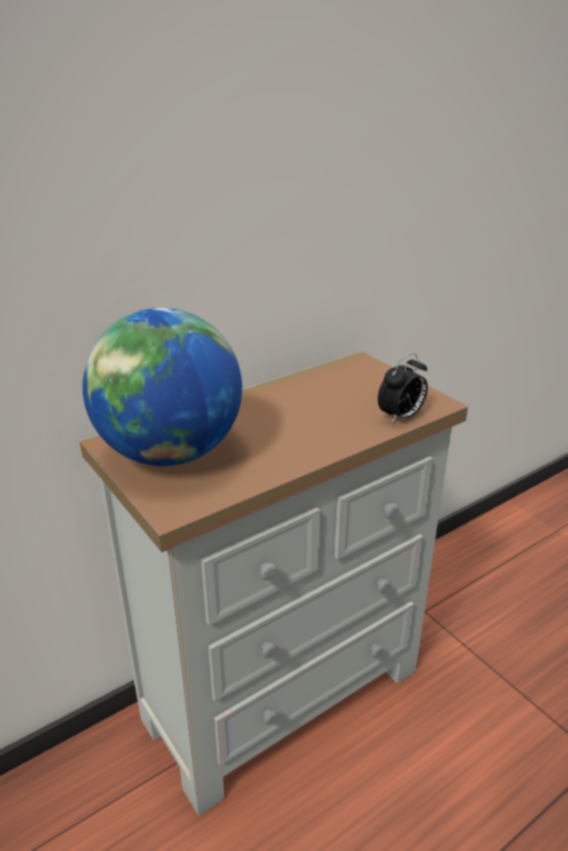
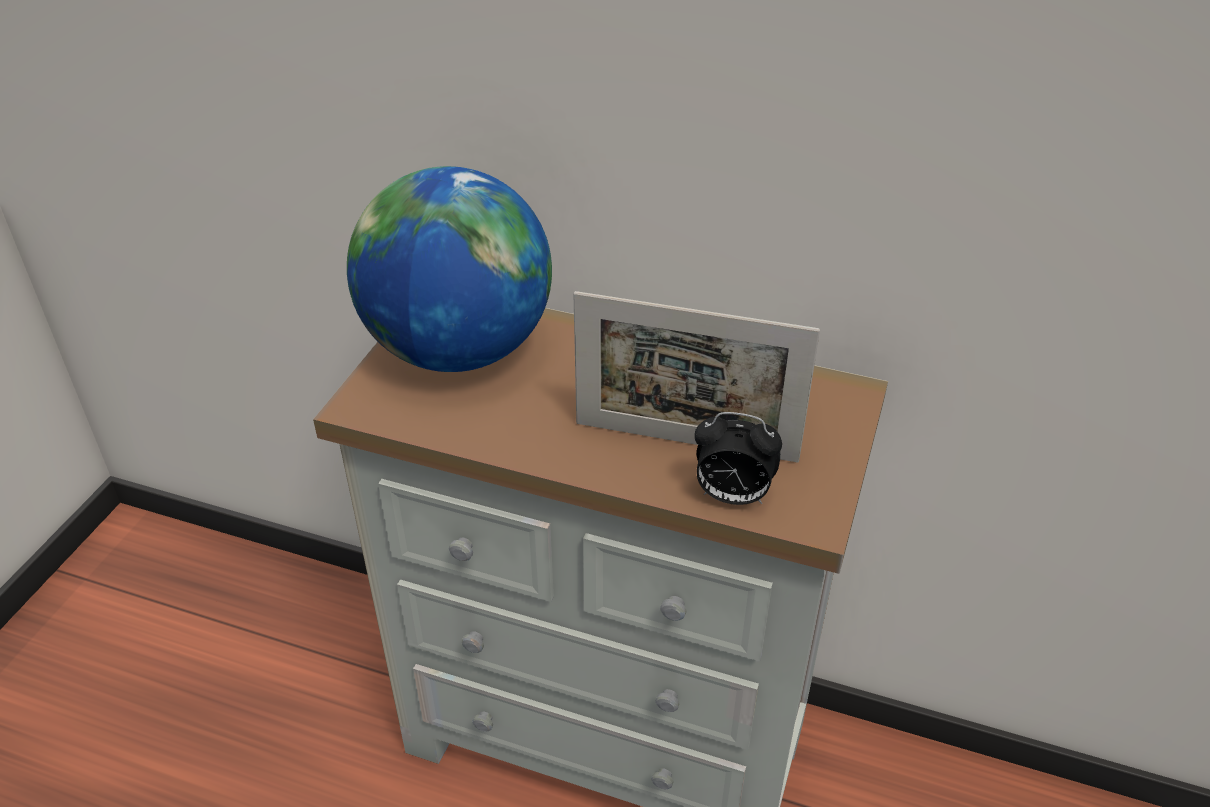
camera: 55 degrees right, 10 degrees up
(345, 413) = (685, 442): none -> picture frame

